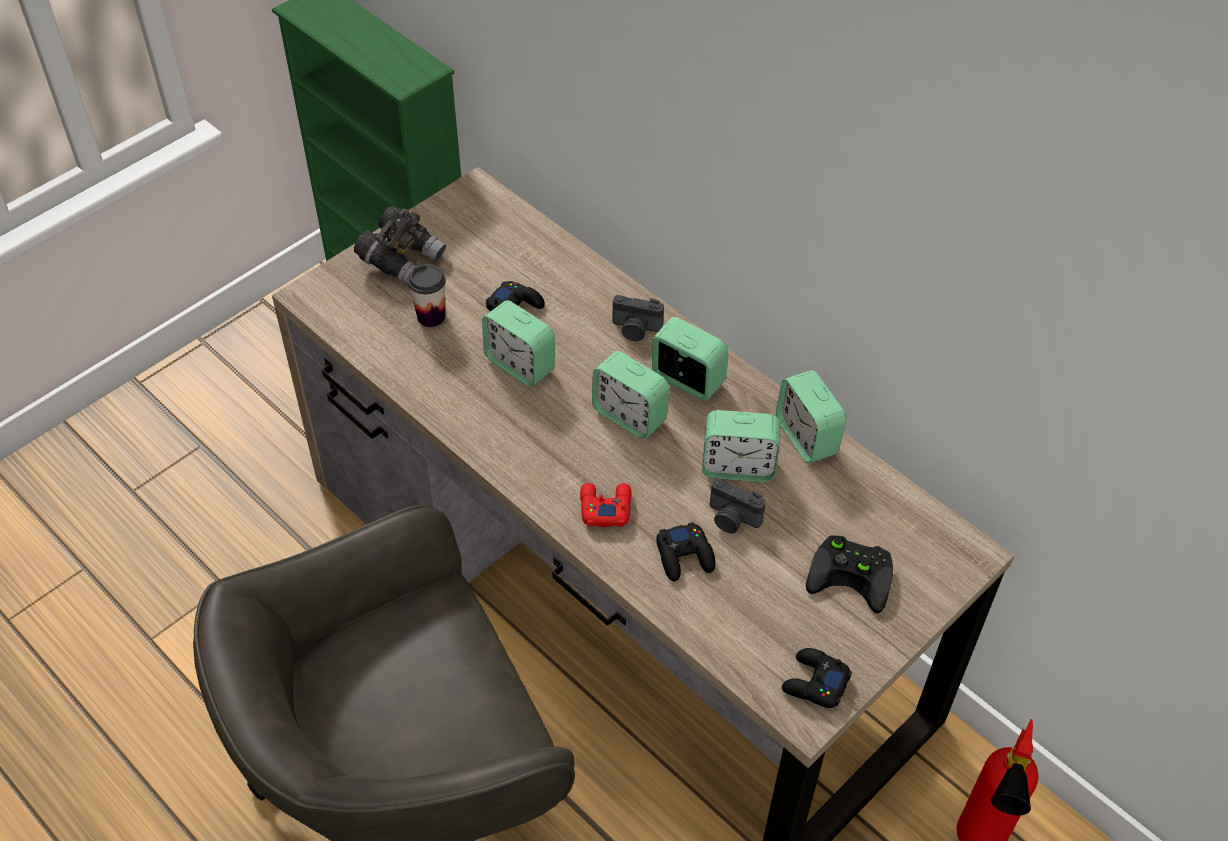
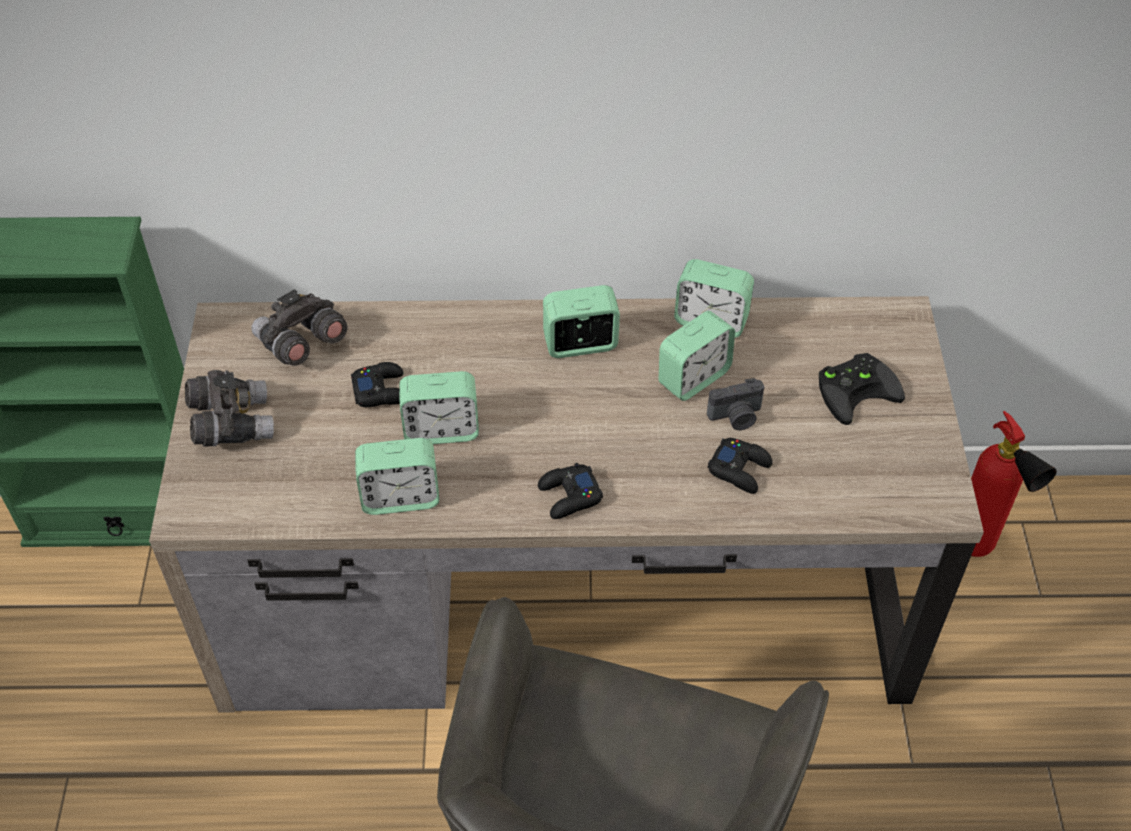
camera: 45 degrees left, 0 degrees up
(431, 316) = (319, 449): cup -> none
(505, 240) = (301, 344): none -> grey binoculars
(605, 507) = (642, 482): red game controller -> none
(629, 416) = (573, 402): alarm clock -> alarm clock (400, 497)
(635, 329) = (495, 336): camera -> none
(814, 683) = (924, 480): black game controller -> black game controller (569, 496)

